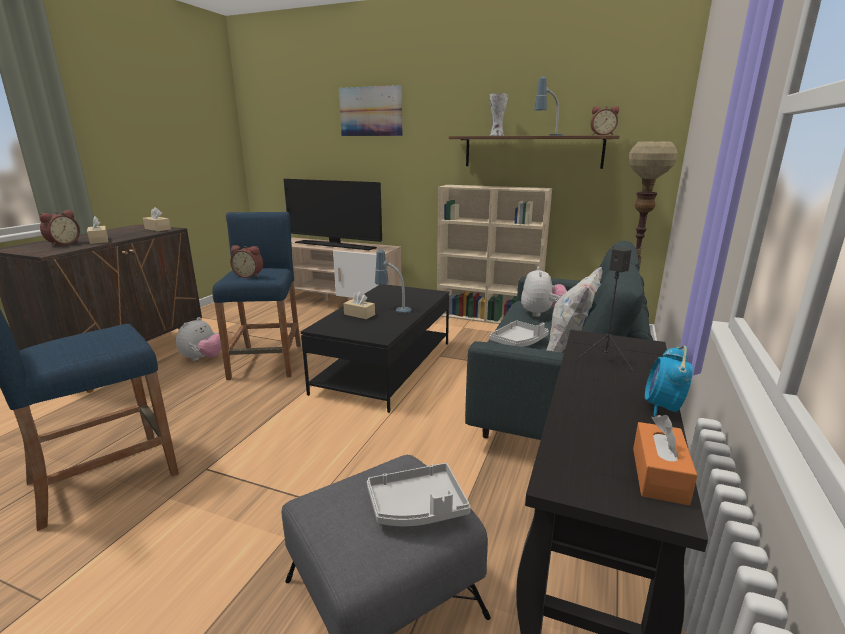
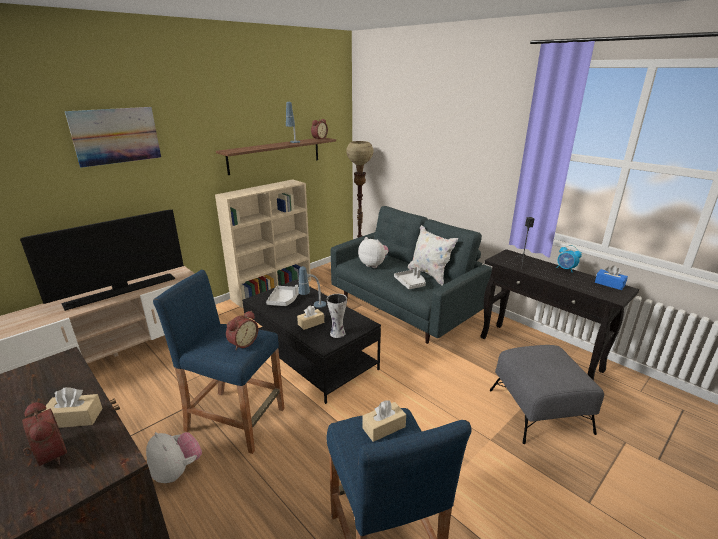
camera: 65 degrees left, 5 degrees up
(157, 229) = (47, 369): beige tissue box -> beige tissue box (384, 427)
(417, 507) = (553, 355): grey tray -> grey tray (284, 300)
(496, 135) = (257, 147): vase -> vase (338, 334)
(659, 475) = (609, 284): orange tissue box -> blue tissue box

